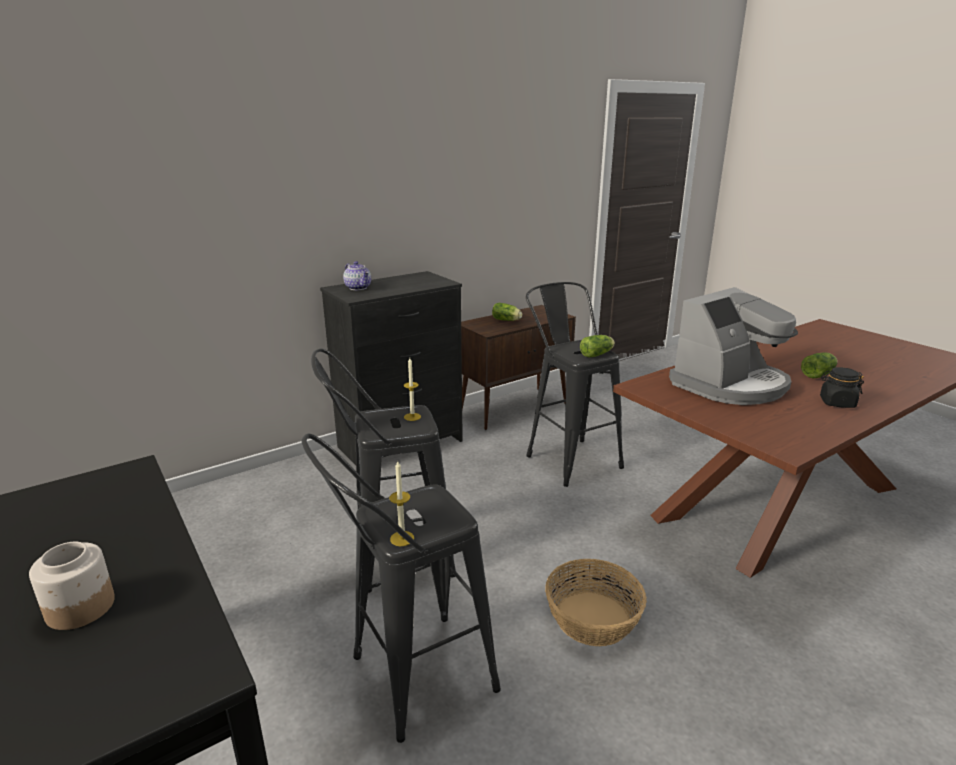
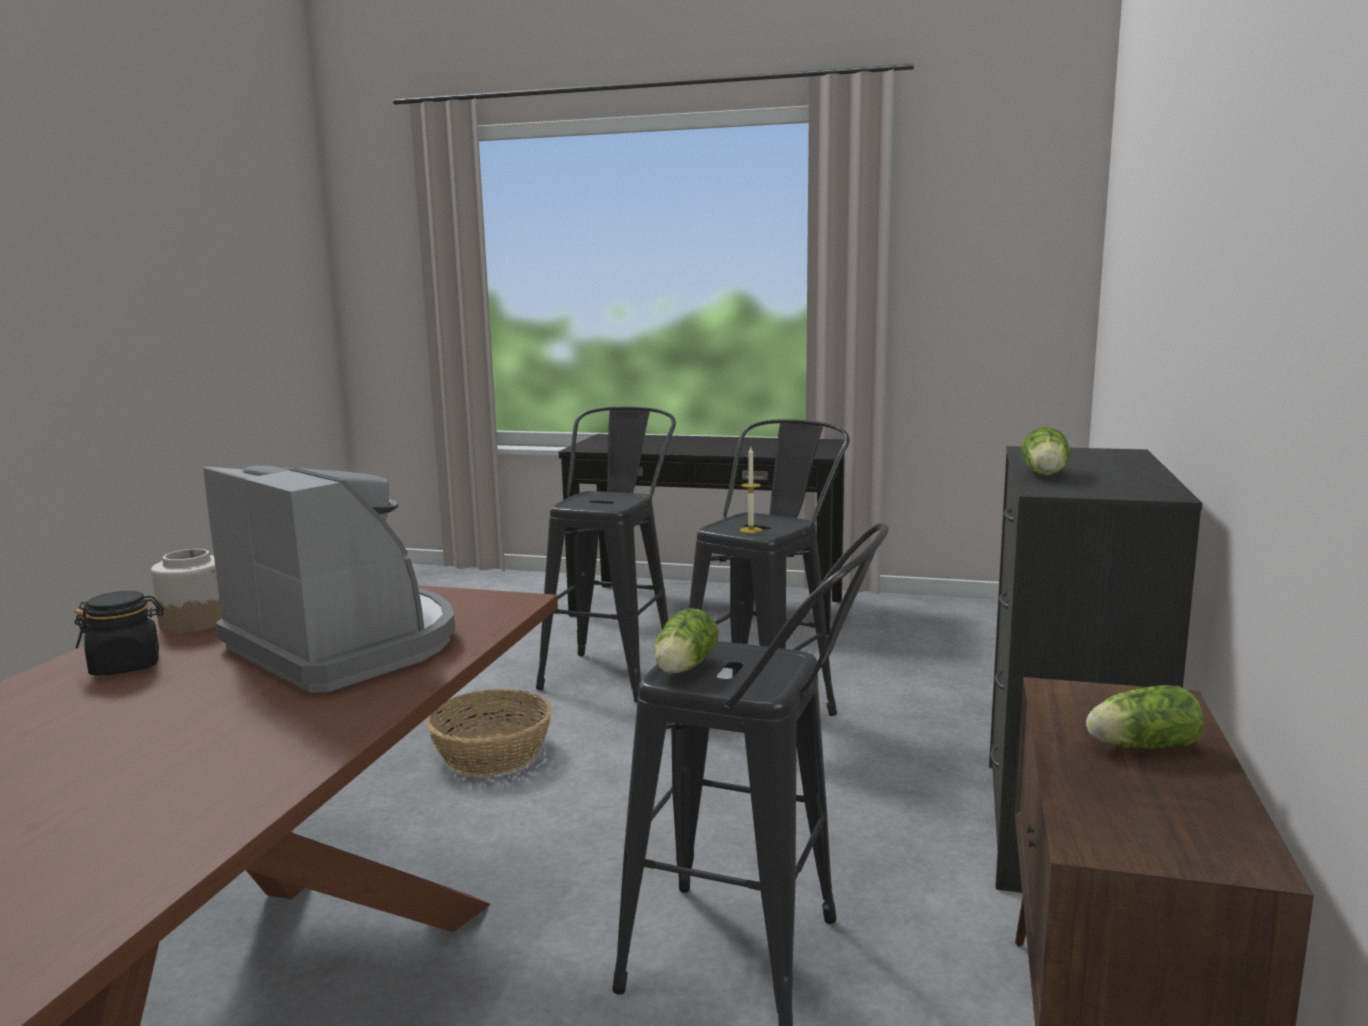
camera: 140 degrees right, 10 degrees down
(79, 608) = (679, 442): jar -> jar (195, 622)
(358, 288) = (1102, 458): teapot -> none
(402, 538) = (589, 494): candle -> none
(730, 385) = (346, 644): coffee machine -> coffee machine turned 120 degrees clockwise
(819, 374) = (117, 727): lettuce -> lettuce (1044, 475)

